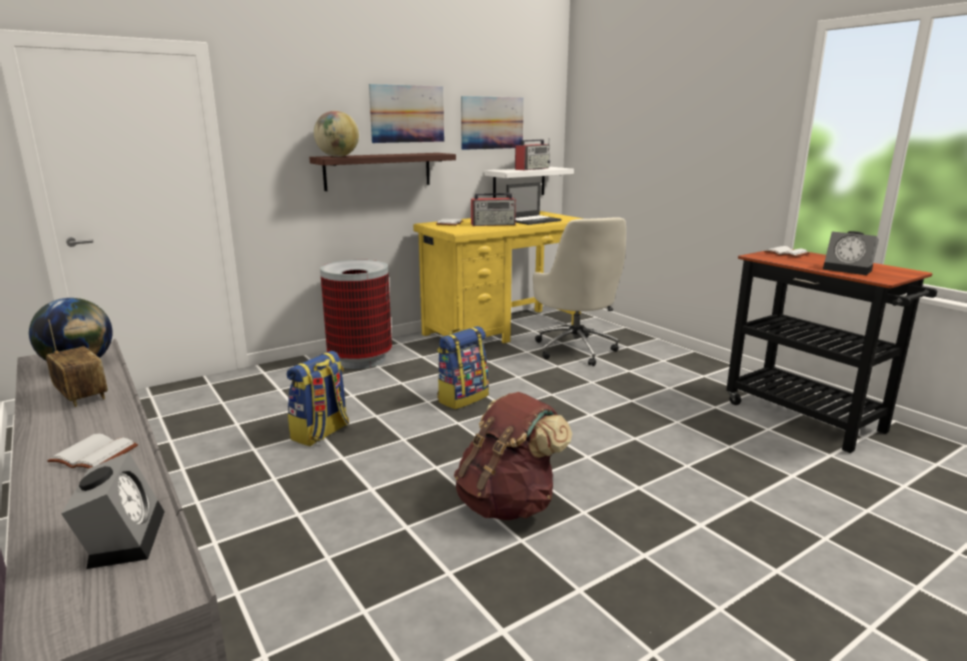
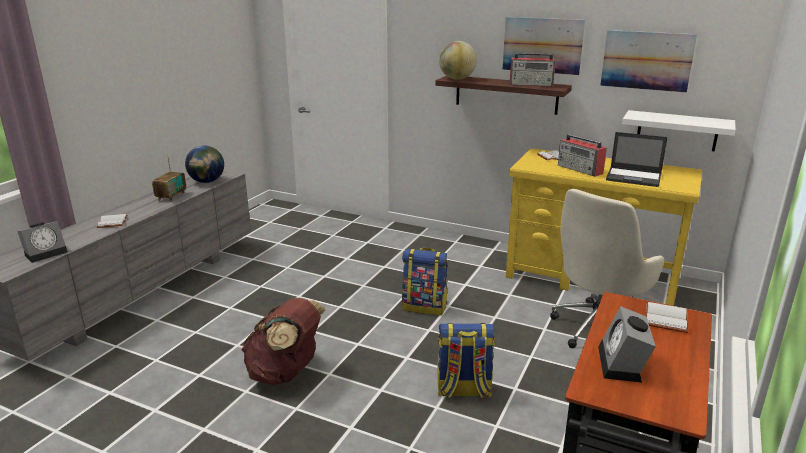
camera: 60 degrees right, 5 degrees up
(321, 433) = (322, 278): backpack -> backpack (463, 390)
(360, 359) = (444, 247): trash can -> none
(532, 169) = (683, 119): radio -> radio (532, 85)

